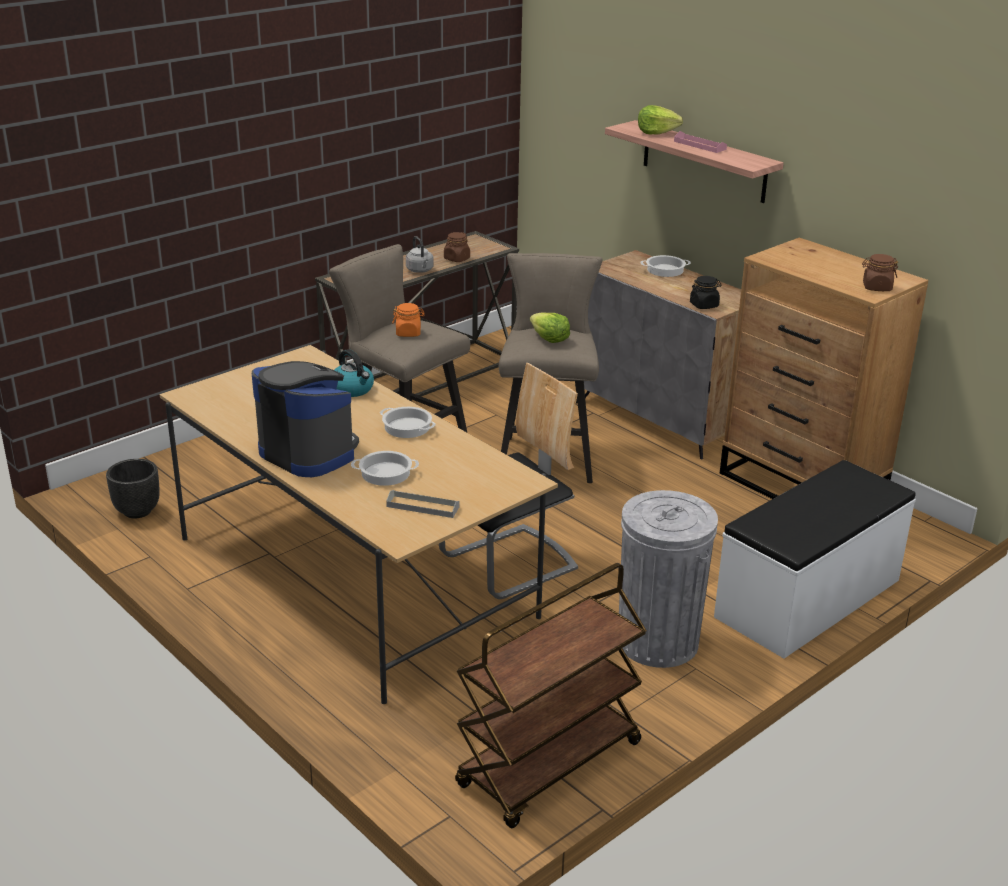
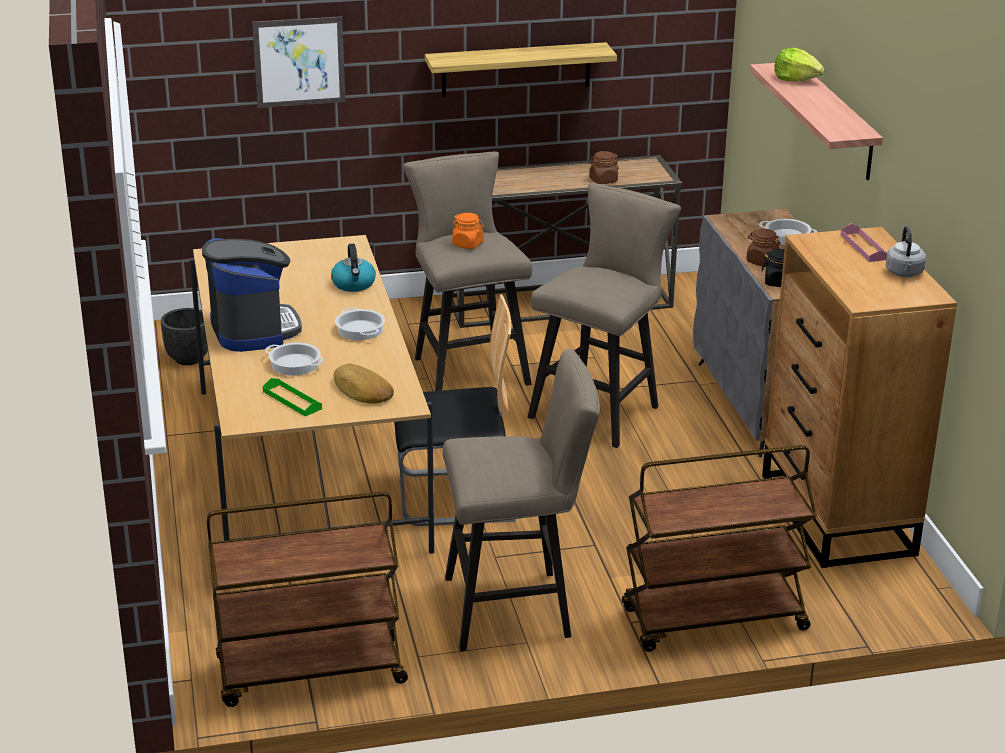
camera: 30 degrees right, 0 degrees up
(183, 191) = (299, 62): none -> picture
(364, 171) = (516, 69): none -> shelf
(420, 270) = (552, 185): grey kettle -> grey kettle (904, 273)
(423, 506) = (292, 400): grey tray -> green tray
(474, 480) = (362, 391): none -> bread
(549, 338) = (595, 281): lettuce -> none
(658, 641) = (517, 608): grey trash can -> beige stool
(699, 145) = (819, 102): pink tray -> pink tray (864, 247)
(809, 599) = (713, 621): white bench -> brown cart
(876, 287) = (881, 297): brown jar -> brown jar (762, 261)

